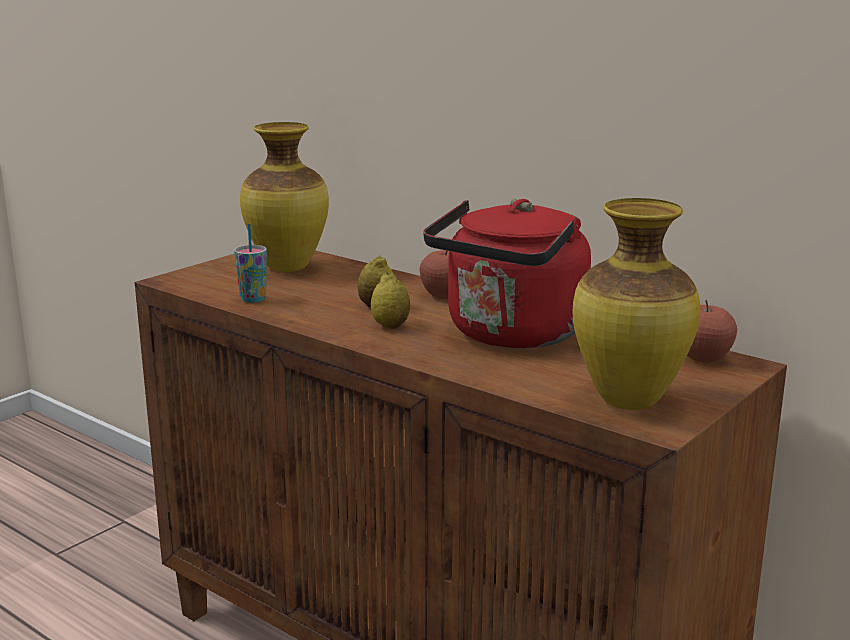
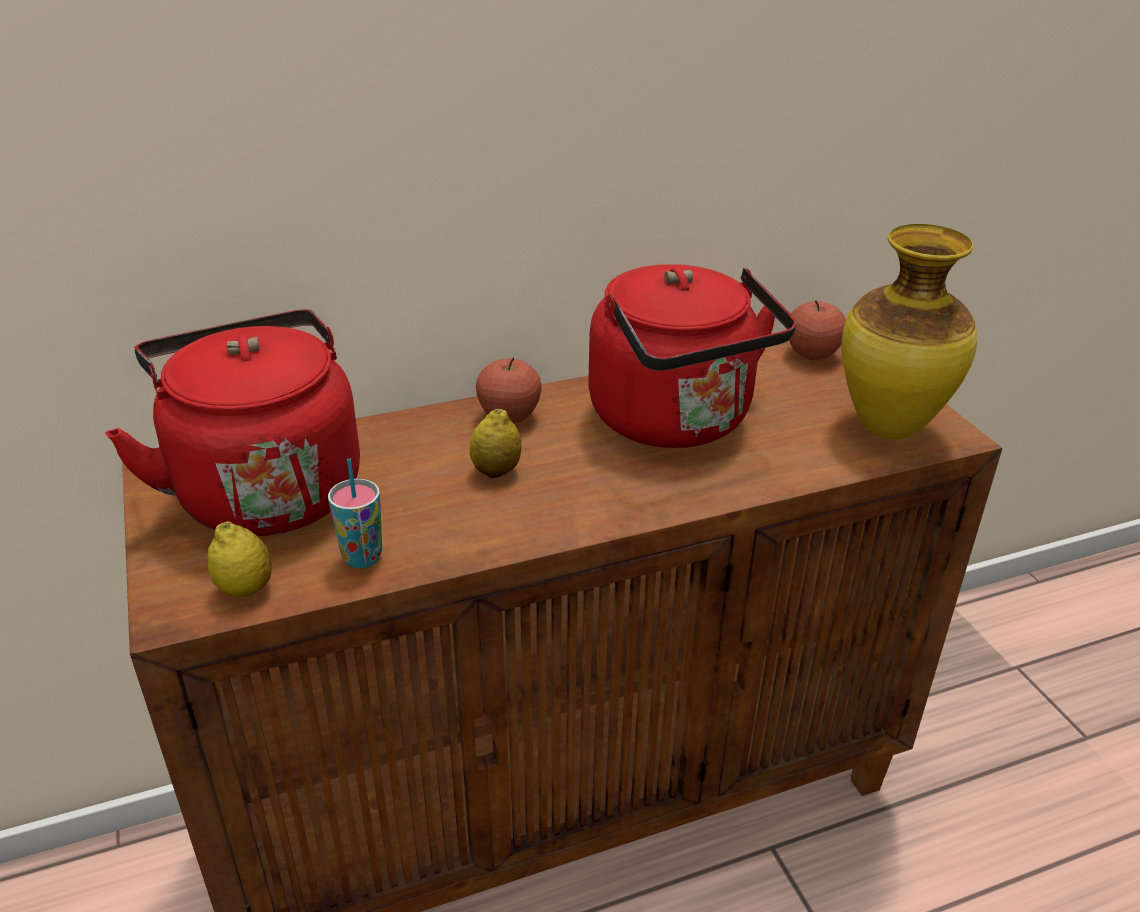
camera: 60 degrees left, 15 degrees up
(289, 268) = (265, 488): vase -> red kettle
(390, 326) = (575, 484): lemon -> lemon (245, 589)

